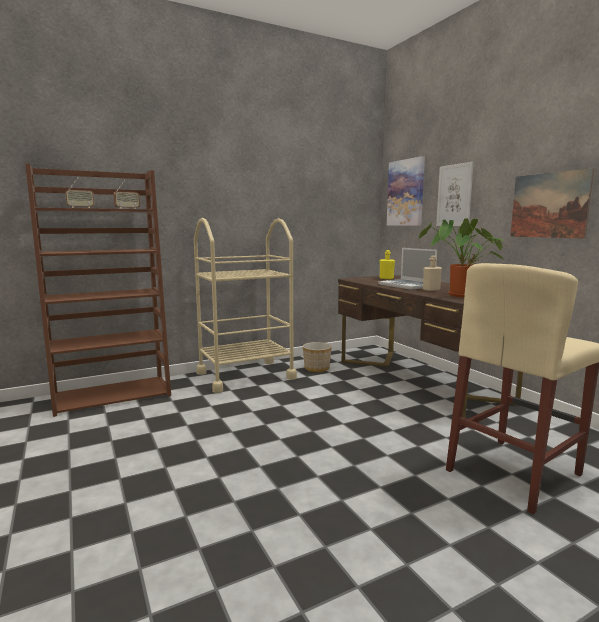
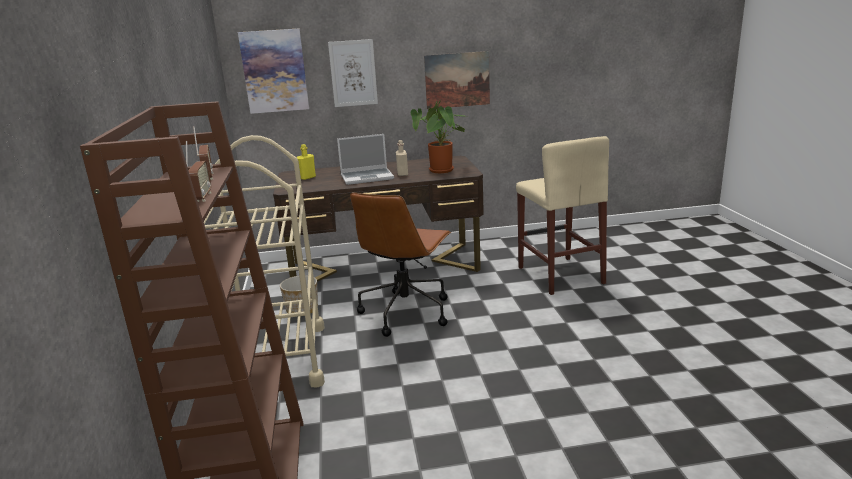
camera: 70 degrees left, 10 degrees up
(339, 401) = (406, 312): none -> brown office chair

